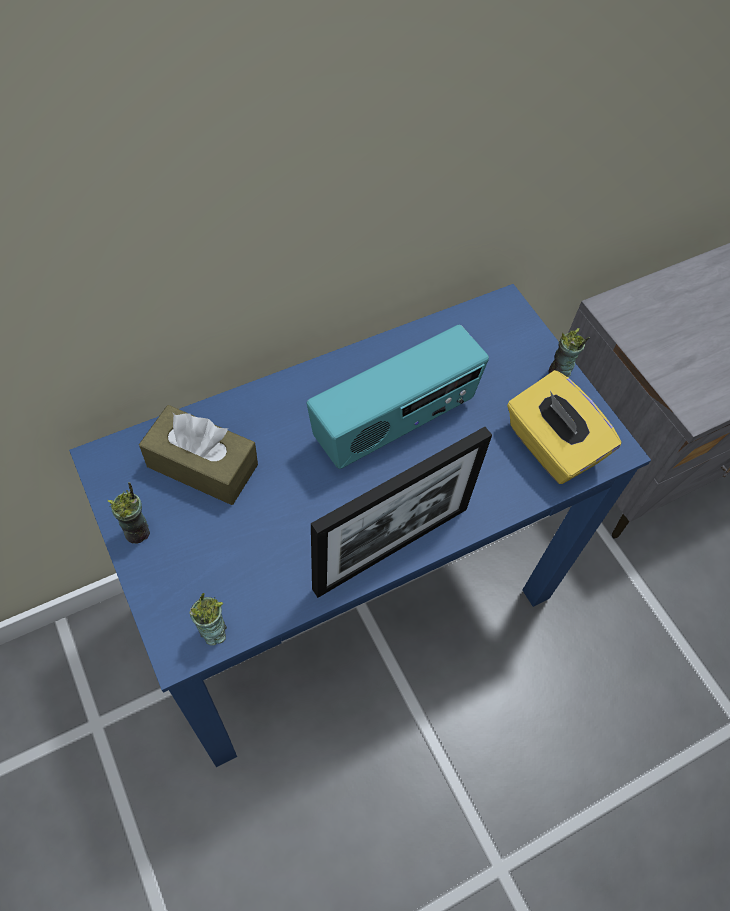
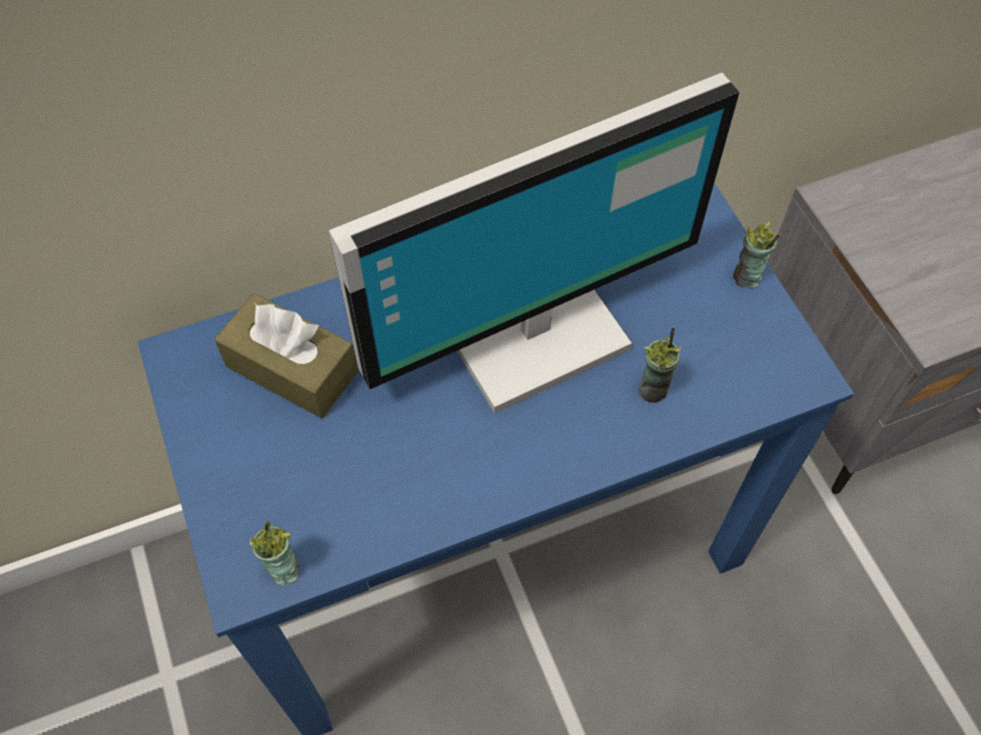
camera: 10 degrees right, 0 degrees up
(138, 532) = (207, 444): cup -> cup (653, 390)
(391, 548) = (510, 483): picture frame -> none
(394, 424) = (531, 331): radio -> monitor
(551, 446) = (726, 369): yellow tissue box -> none

